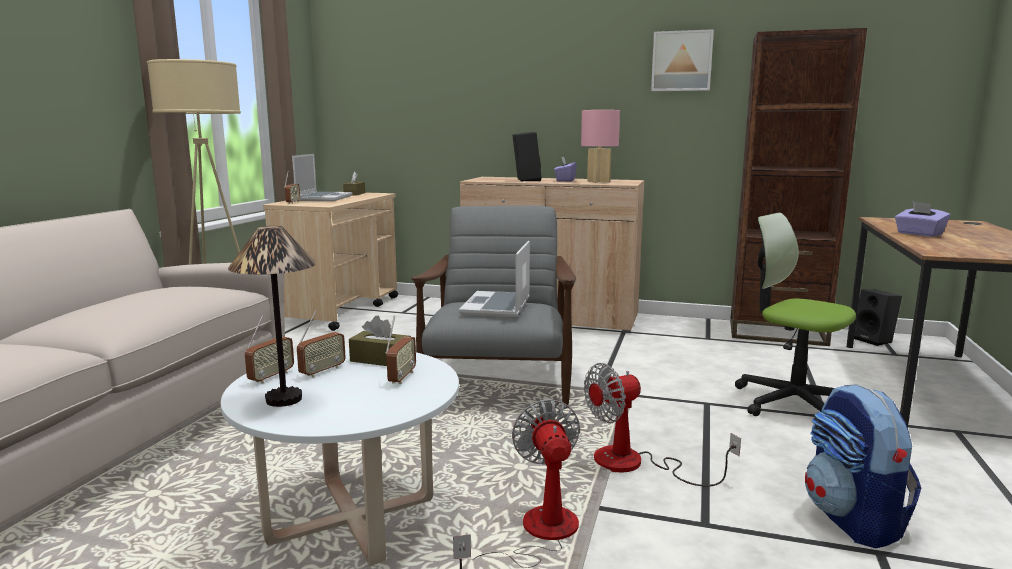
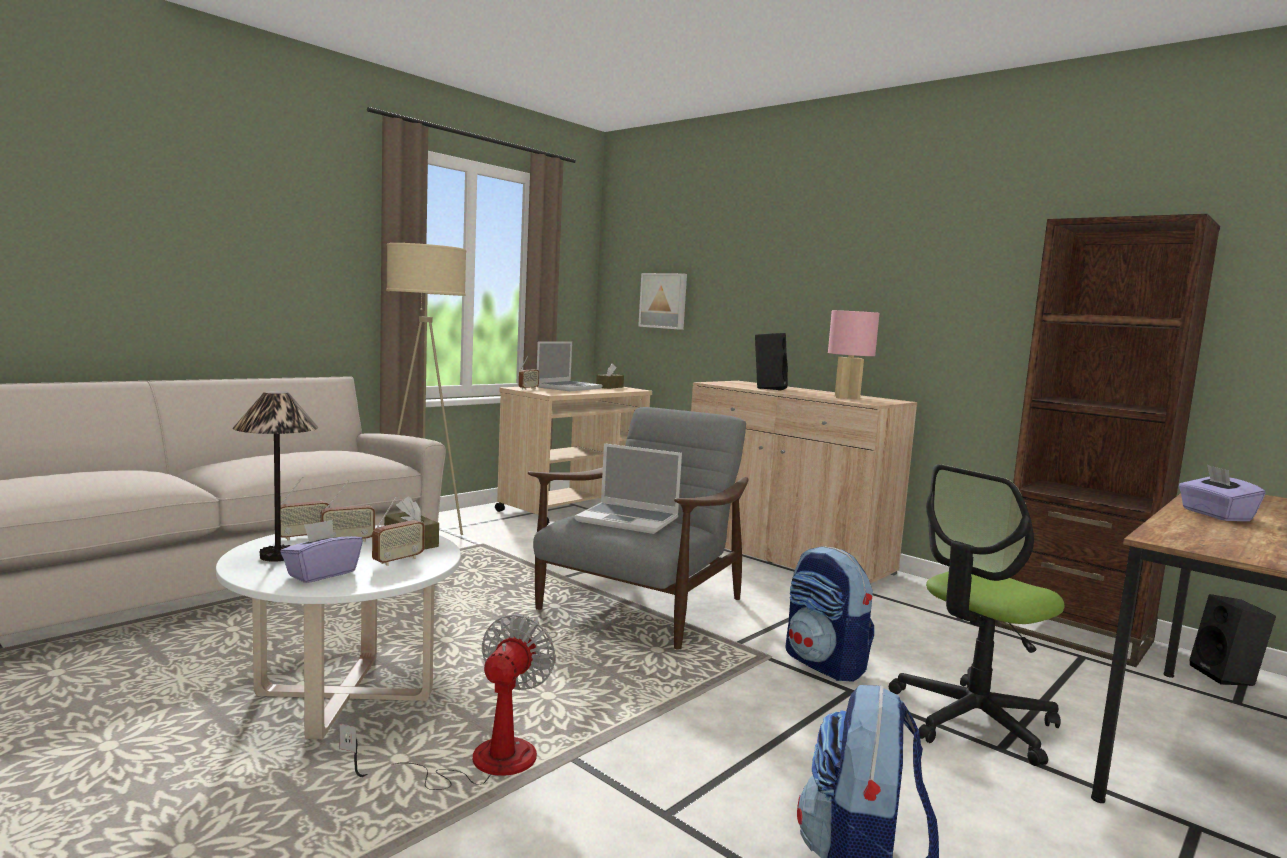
camera: 25 degrees right, 5 degrees down
(497, 306) = (629, 520): laptop -> laptop turned 105 degrees counterclockwise
(565, 181) = (811, 393): purple tissue box -> purple tissue box (321, 573)
(635, 464) = (672, 730): fan -> none
(670, 389) = (825, 664): none -> backpack
(682, 61) = (976, 256): picture -> picture (664, 301)
(792, 402) = (972, 720): office chair -> office chair turned 105 degrees counterclockwise

